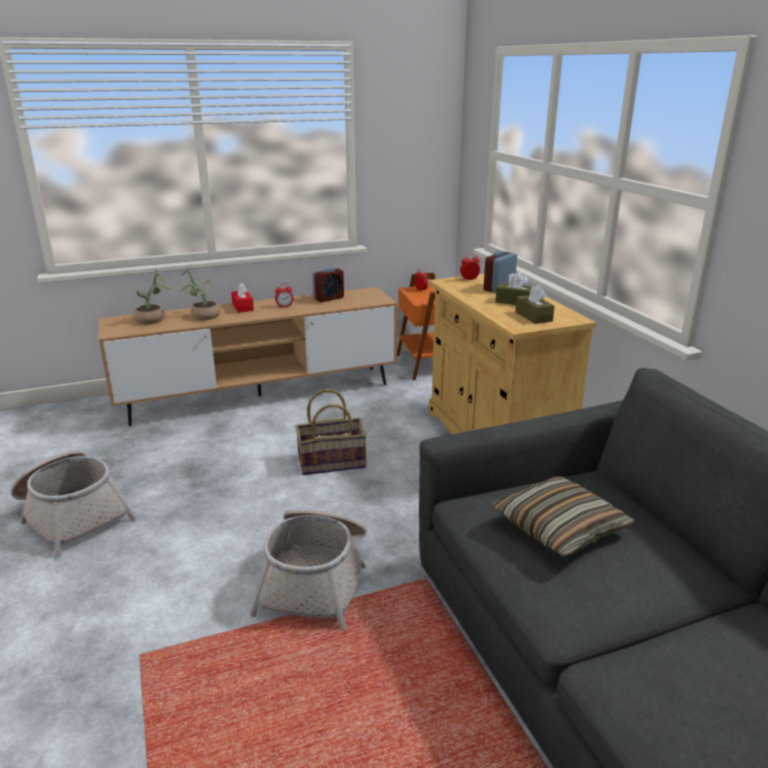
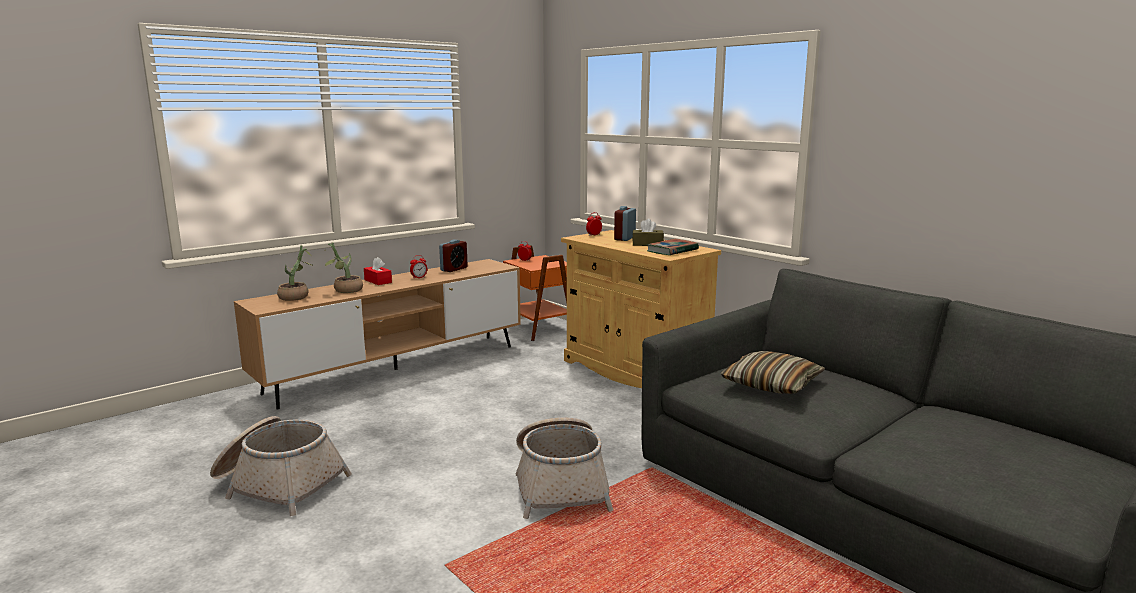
camera: 20 degrees left, 10 degrees down
(332, 462) = (507, 406): basket -> none
(533, 316) = (672, 250): brown tissue box -> book

